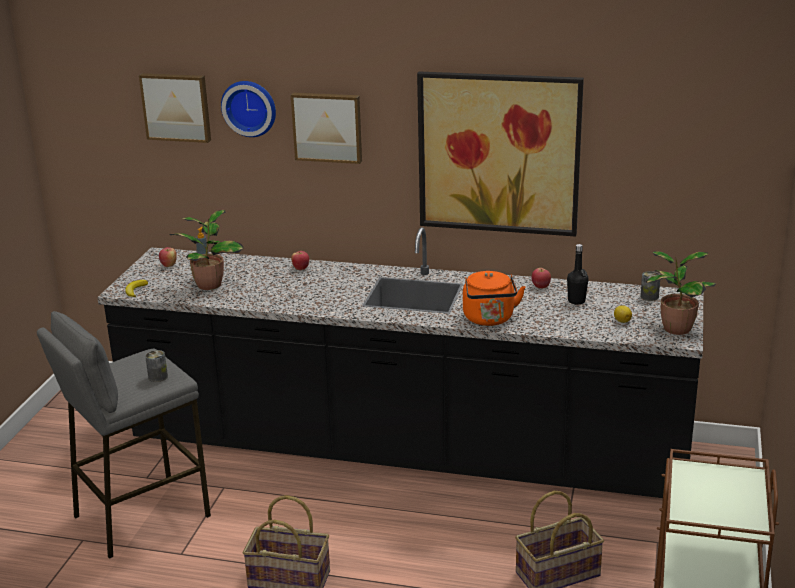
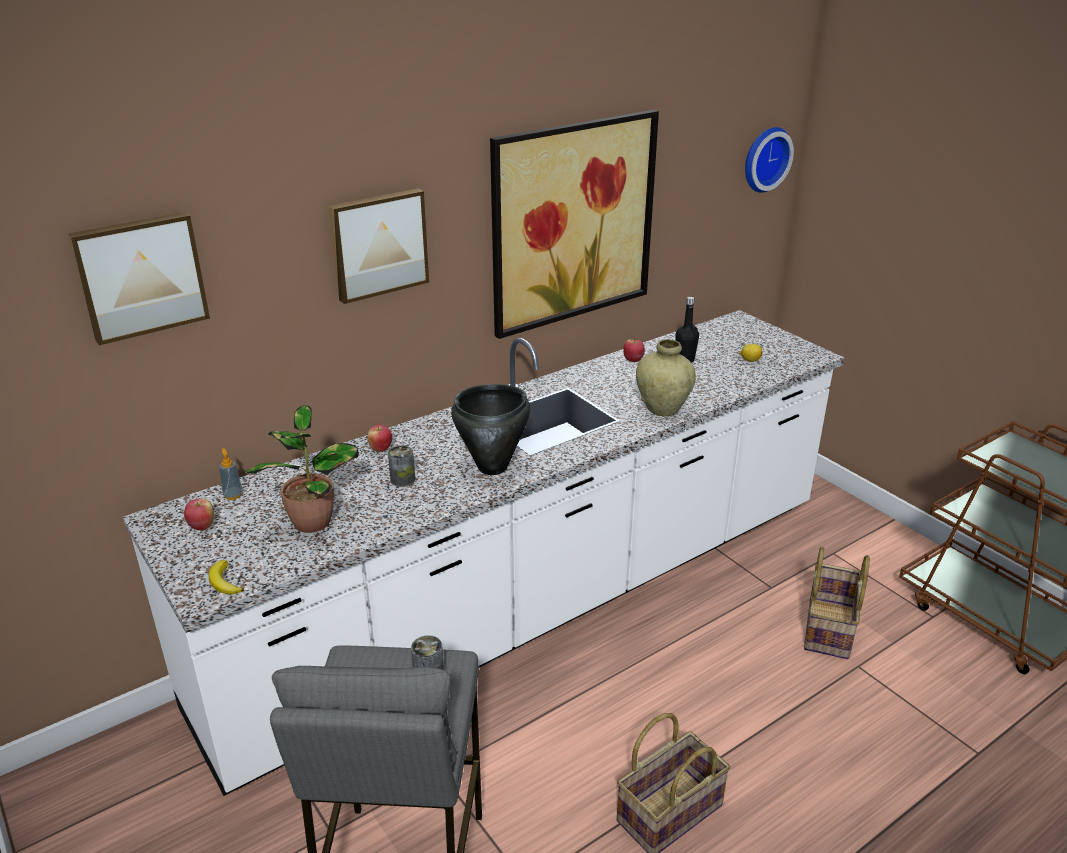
camera: 50 degrees left, 5 degrees up
(250, 107) = (265, 245): wall clock -> wall clock (764, 158)
(331, 302) = (493, 467): none -> black cooking pot
(402, 446) = (533, 602): black counter -> white counter
(489, 319) = (662, 409): orange kettle -> beige vase
(649, 297) = (722, 331): can -> can (403, 480)
(674, 328) = (792, 349): potted plant -> none

